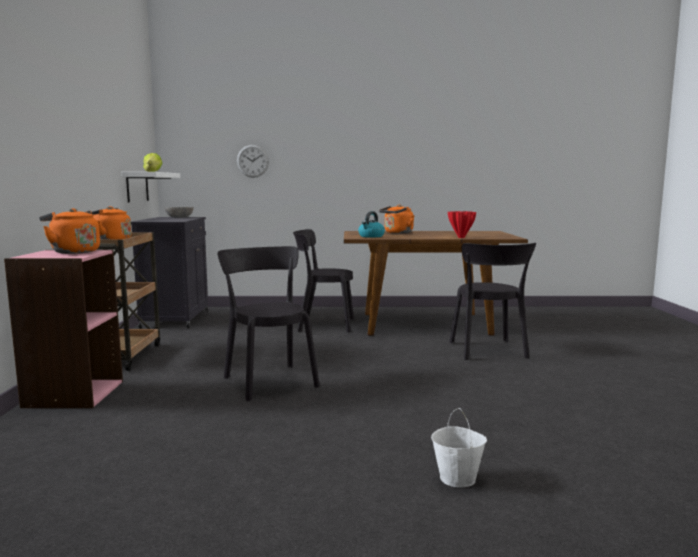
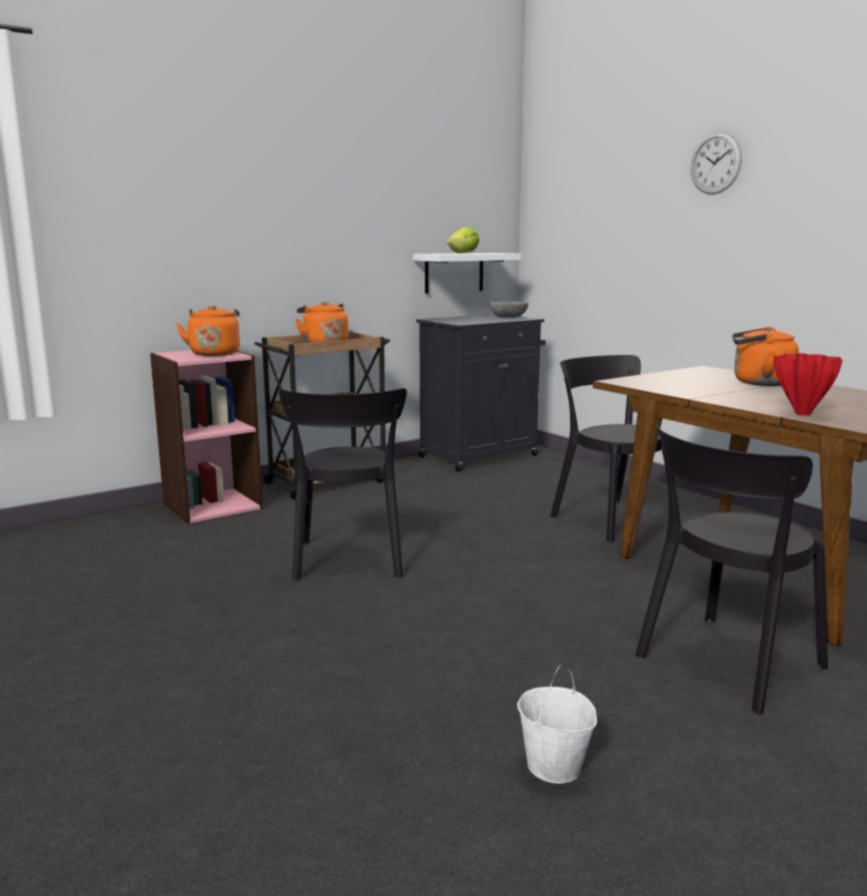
camera: 55 degrees right, 5 degrees up
(252, 161) = (621, 234): wall clock -> wall clock (715, 163)
(269, 380) = (348, 561): black chair -> black chair turned 150 degrees clockwise
(371, 236) = (662, 383): kettle -> none
(458, 478) = (148, 767): white bucket -> white bucket (555, 767)

